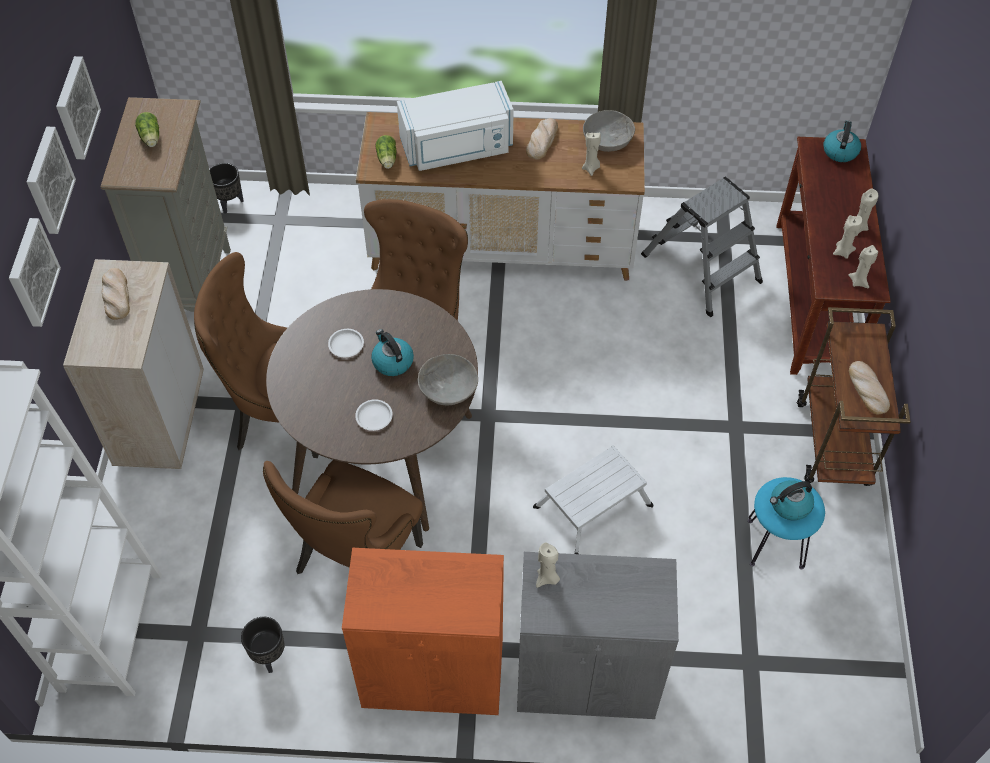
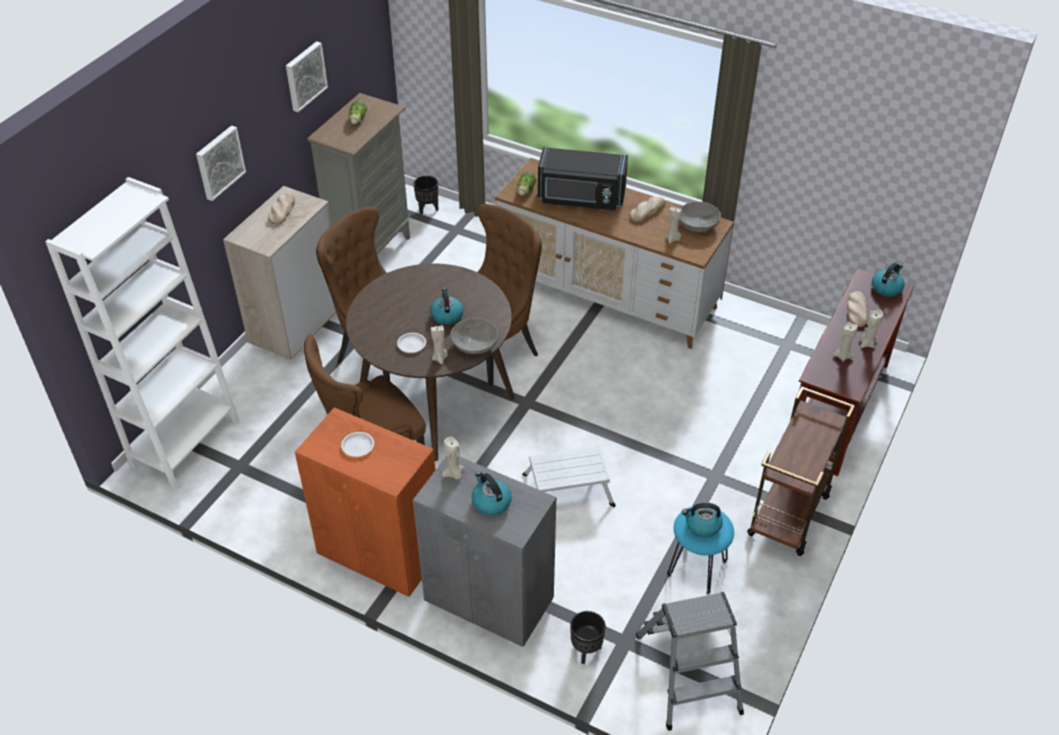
camera: 25 degrees right, 10 degrees down
(47, 180) = (258, 110): picture -> none
(269, 656) = (277, 498): black planter -> black planter (586, 650)
(346, 345) = (422, 295): white plate -> white plate (358, 446)
(457, 148) = (581, 198): white microwave -> black microwave
(609, 597) = (491, 502): none -> kettle
(701, 268) = (755, 359): grey step ladder -> grey step ladder (688, 673)
(858, 281) = (842, 380): beige candle -> beige candle (440, 358)
(867, 389) = (802, 456): bread -> bread (856, 310)

